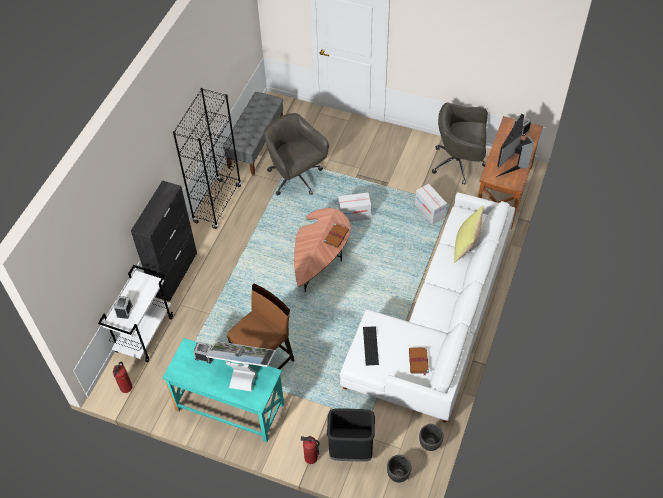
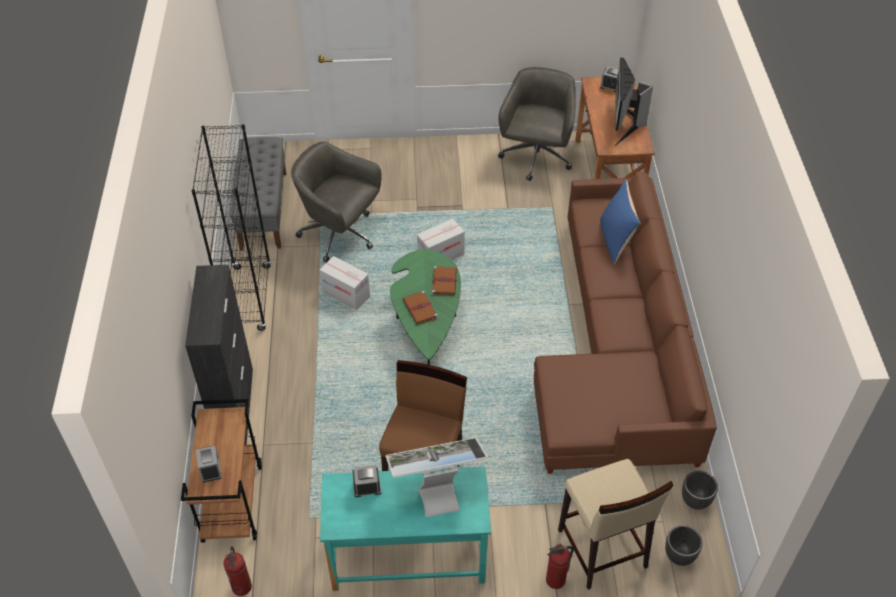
camera: 25 degrees left, 5 degrees down
(145, 333) = (232, 502): white cart -> brown cart
(320, 259) = (427, 322): brown coffee table -> green coffee table
(350, 450) = (602, 549): black trash can -> beige stool
(370, 346) = (570, 399): keyboard -> none
(418, 361) = (642, 396): brown book -> brown book (420, 309)
(429, 211) = (532, 223): cardboard box -> cardboard box (346, 294)
(437, 324) = (618, 351): white sofa -> brown sofa
(459, 163) = (536, 158): grey office chair -> grey office chair turned 120 degrees clockwise
(466, 246) = (616, 240): yellow pillow -> blue pillow

